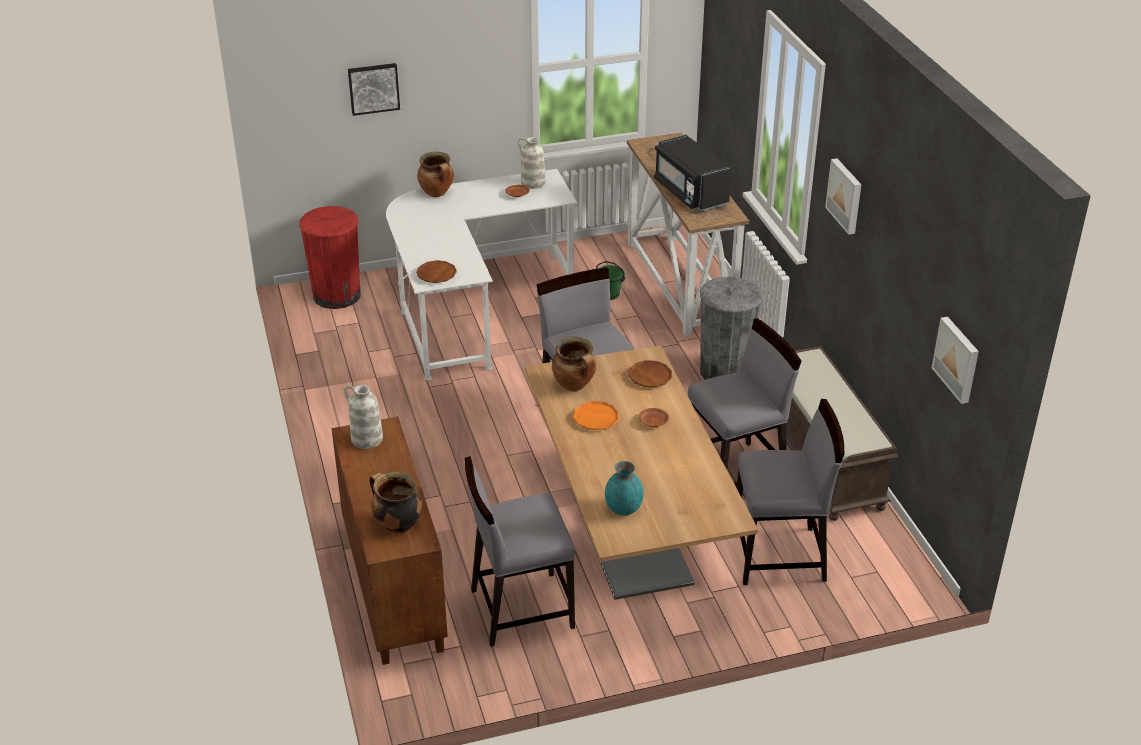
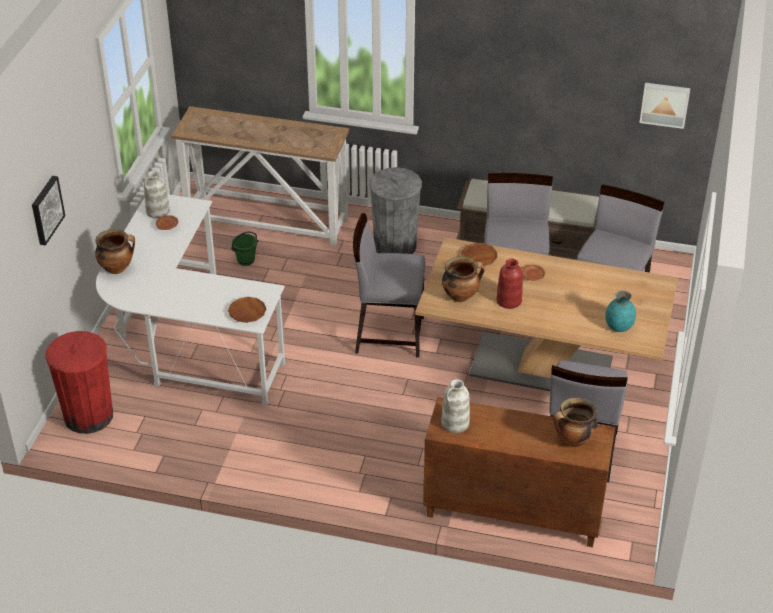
camera: 60 degrees left, 5 degrees up
(595, 418) = (509, 301): orange plate -> red vase
(690, 192) = (283, 137): black microwave -> none
(846, 195) = (476, 56): picture -> none

